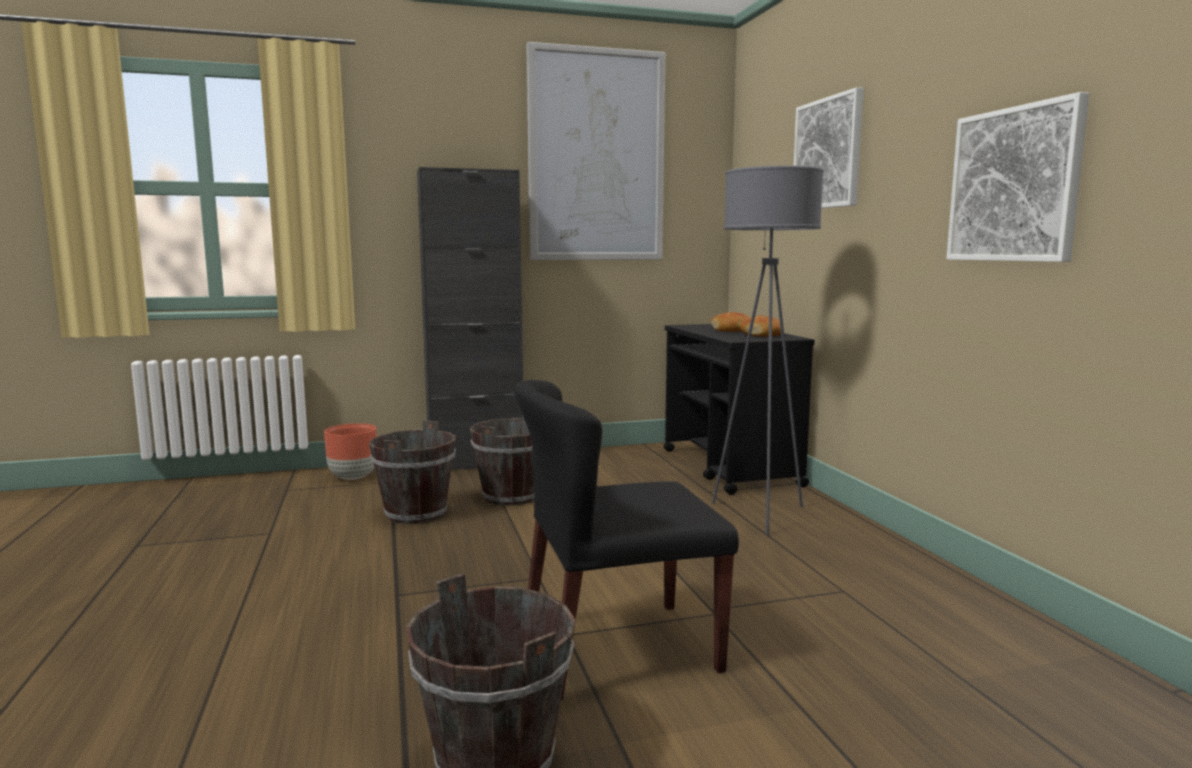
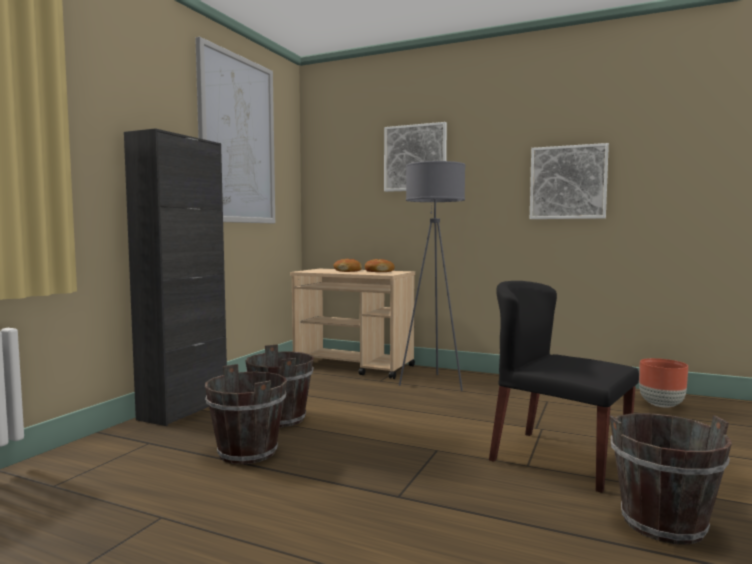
camera: 50 degrees left, 5 degrees down
(353, 477) = (98, 452): brown planter -> brown planter (662, 405)
(617, 648) = (558, 459): black chair -> black chair turned 105 degrees clockwise
(730, 468) = (354, 367): black cart -> beige cart

